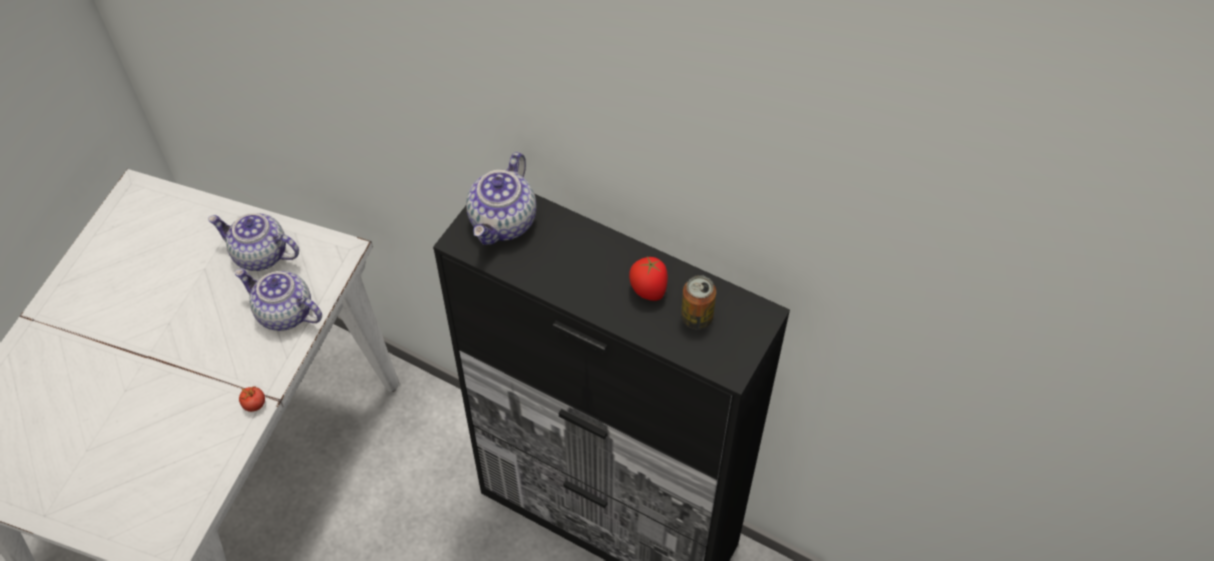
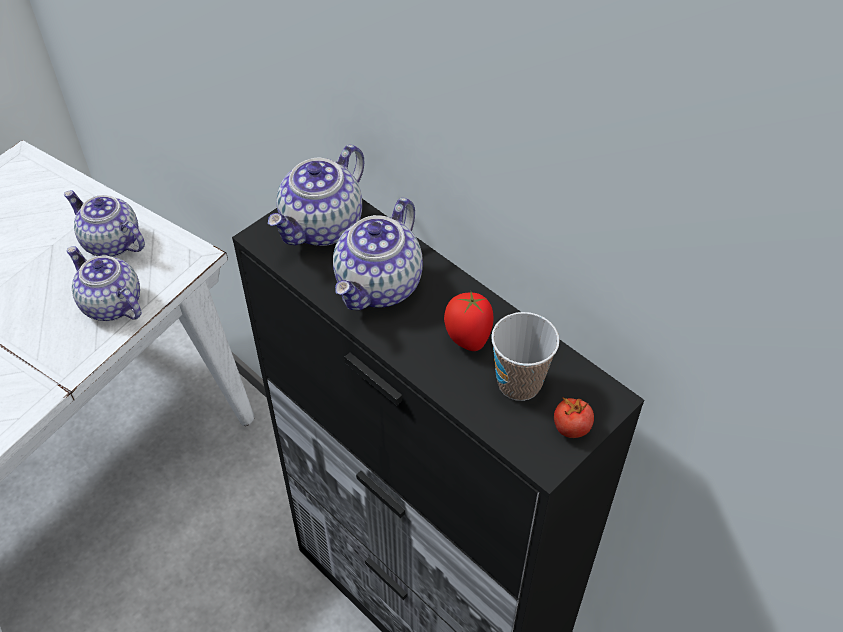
camera: 15 degrees right, 5 degrees down
(254, 404) = (43, 390): tomato -> tomato (571, 428)
(567, 263) = (379, 286): none -> teapot
(696, 317) = (519, 383): can -> cup

